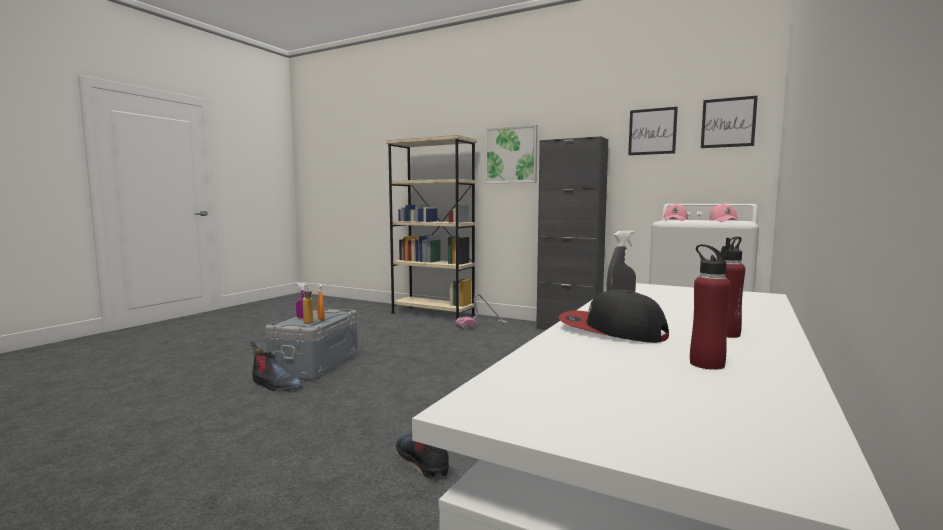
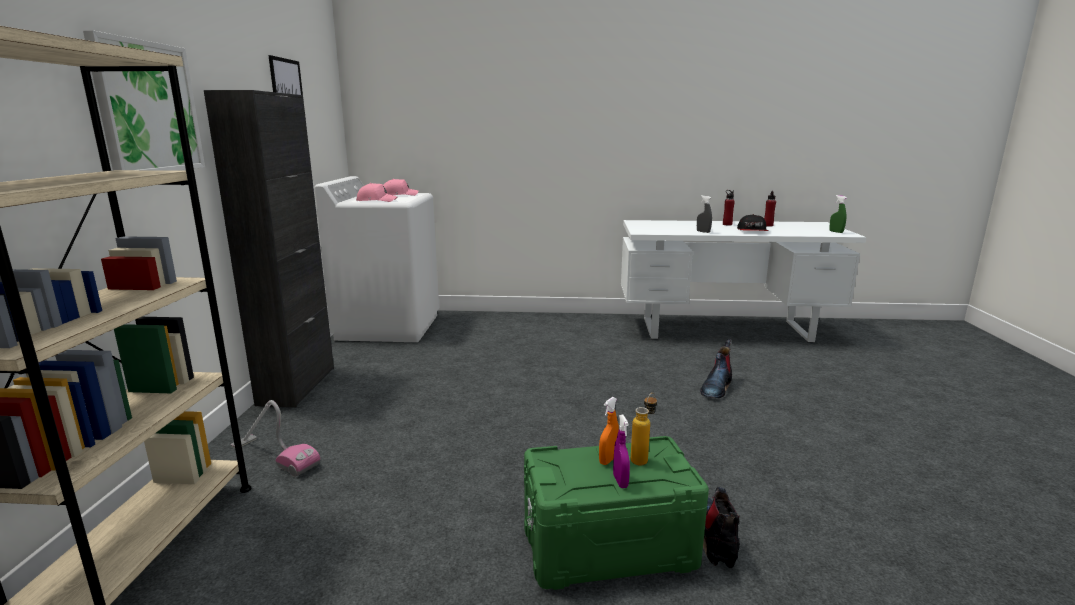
camera: 115 degrees left, 10 degrees up
(316, 364) = (607, 544): grey storage box -> green storage box
(538, 409) = (836, 232): none -> green spray bottle
(728, 122) = (323, 90): picture -> none

